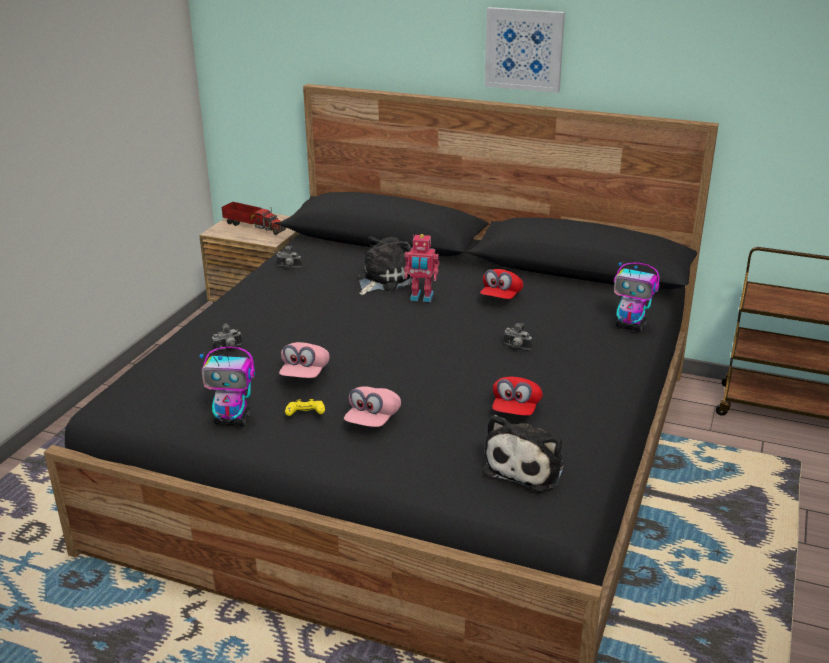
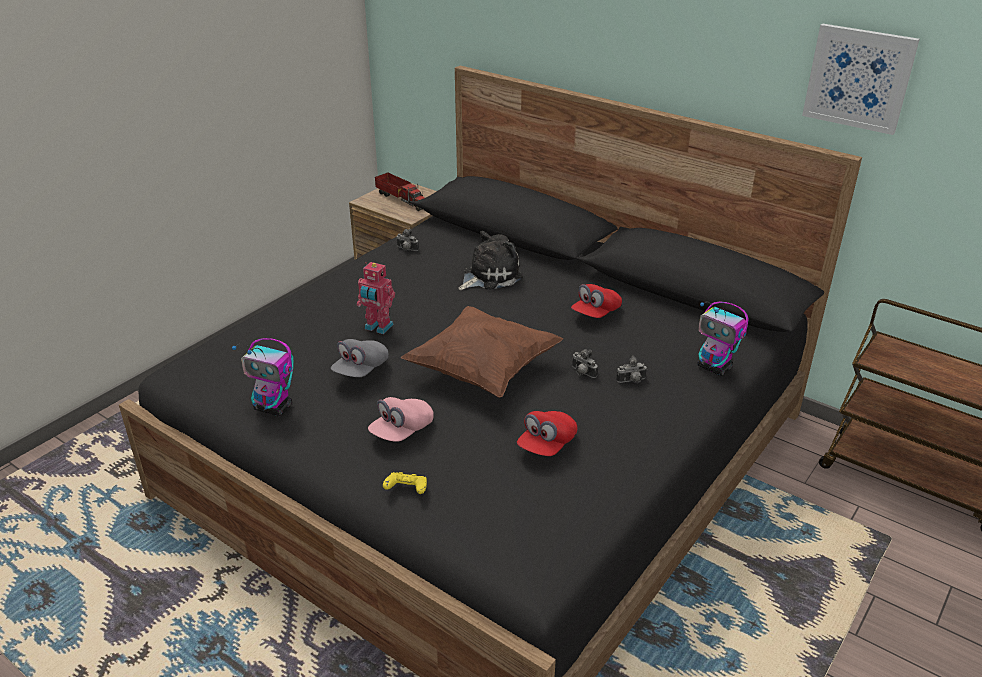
camera: 15 degrees right, 5 degrees up
(228, 348) = (308, 330): camera -> camera (632, 381)
(305, 374) = (360, 370): pink cap -> grey cap
(305, 416) = (341, 415): yellow game controller -> yellow game controller (406, 490)
(421, 298) = (515, 302): toy robot -> toy robot (378, 327)
(422, 359) = (483, 371): none -> brown pillow
(524, 49) = (666, 53): picture -> picture (859, 78)
(526, 466) = (525, 512): plush toy -> none

